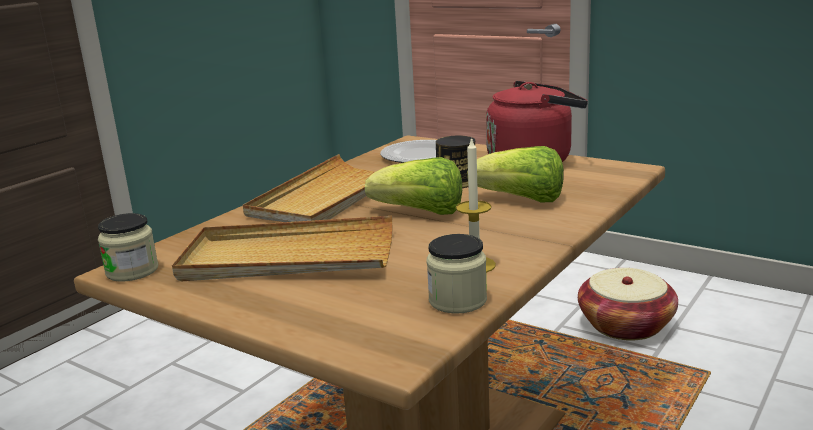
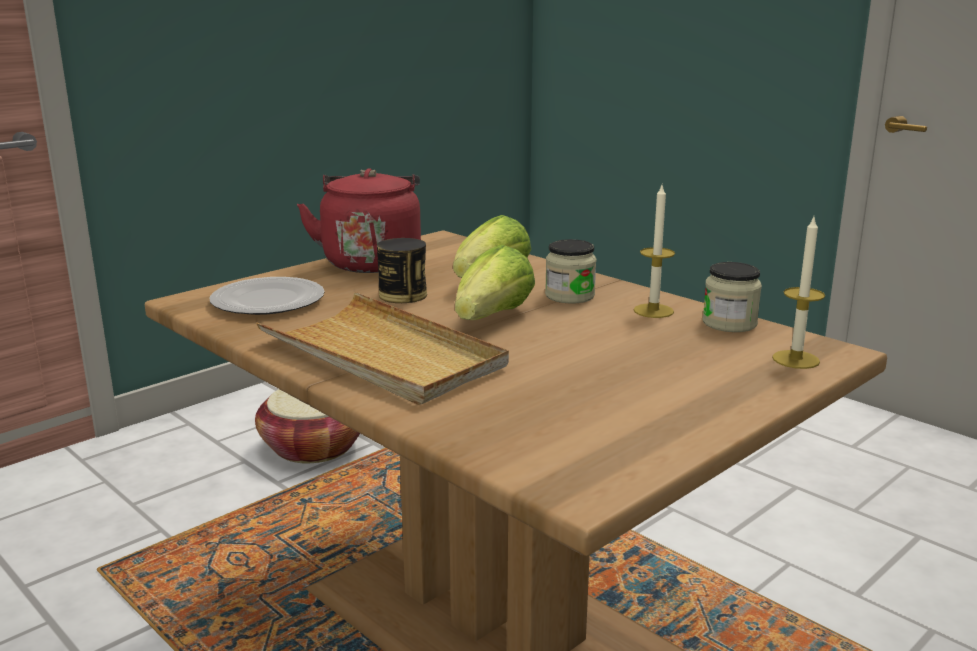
camera: 80 degrees left, 0 degrees up
(132, 271) = (590, 481): jar -> jar (569, 296)
(288, 257) = (592, 383): beige tray -> none
(362, 335) = (795, 359): none -> candle

